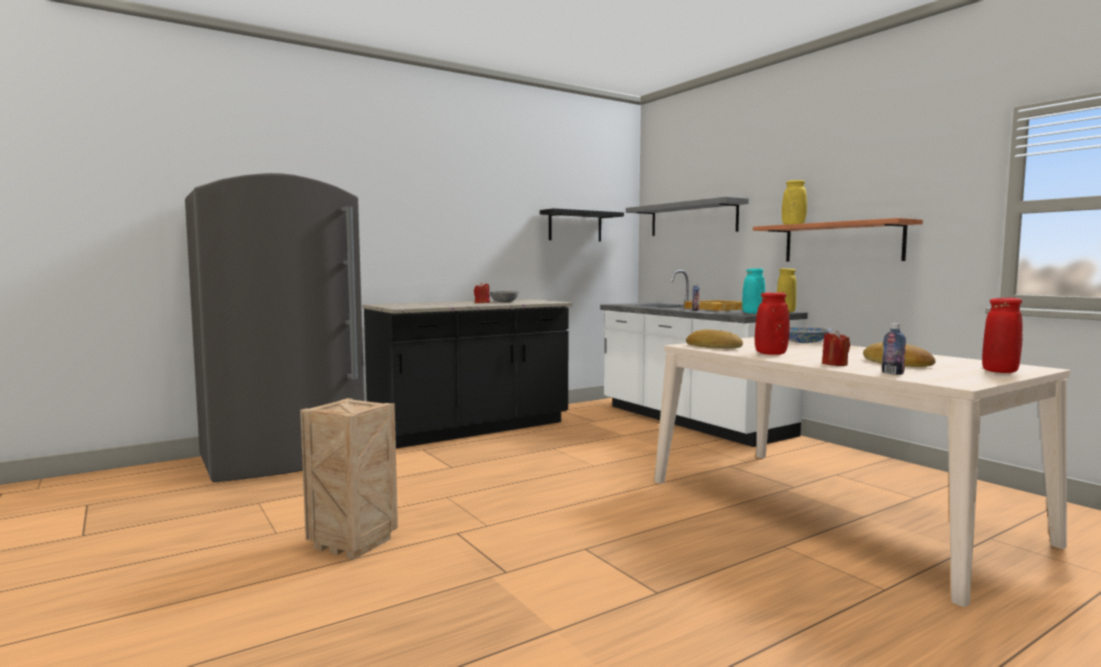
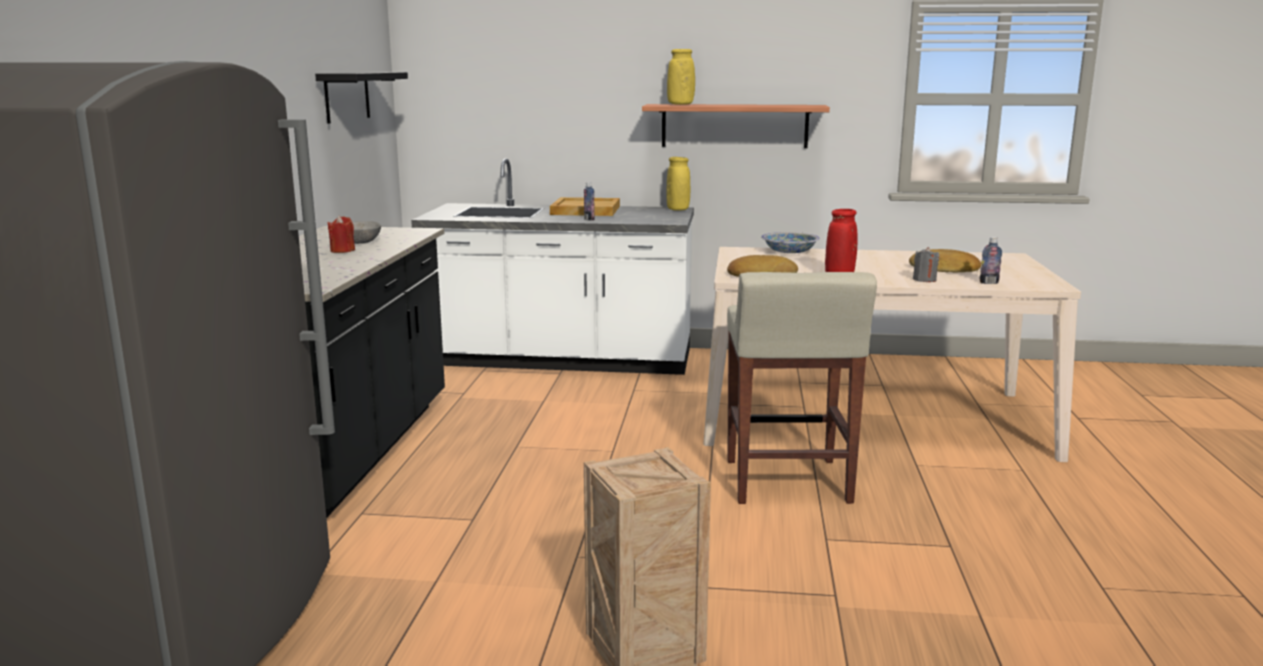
camera: 50 degrees left, 10 degrees up
(649, 516) = (787, 482): none -> beige stool
(692, 219) = (505, 84): grey shelf -> none
(753, 313) = (664, 217): turquoise vase -> none
(835, 364) = (924, 280): red candle -> grey candle
(1000, 372) = (1016, 265): red vase -> none

